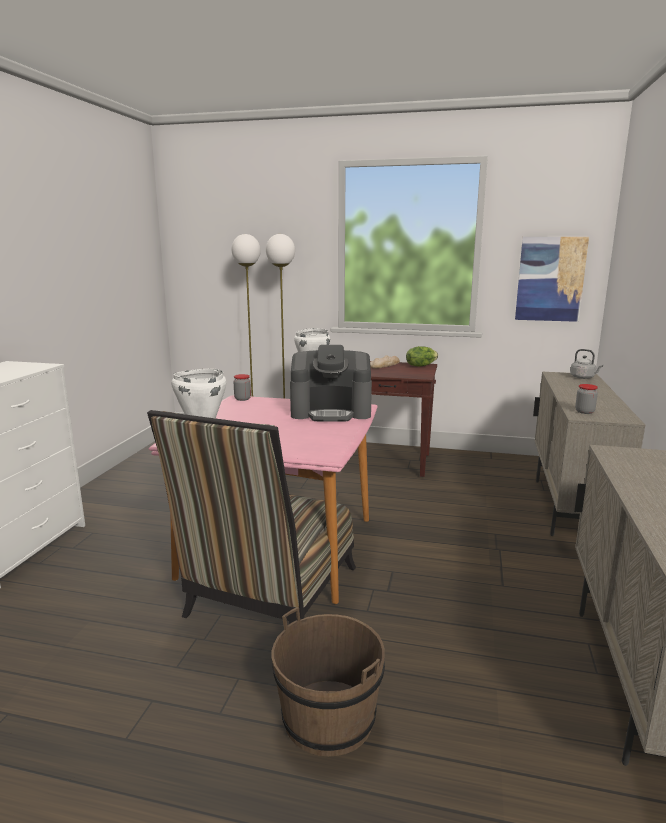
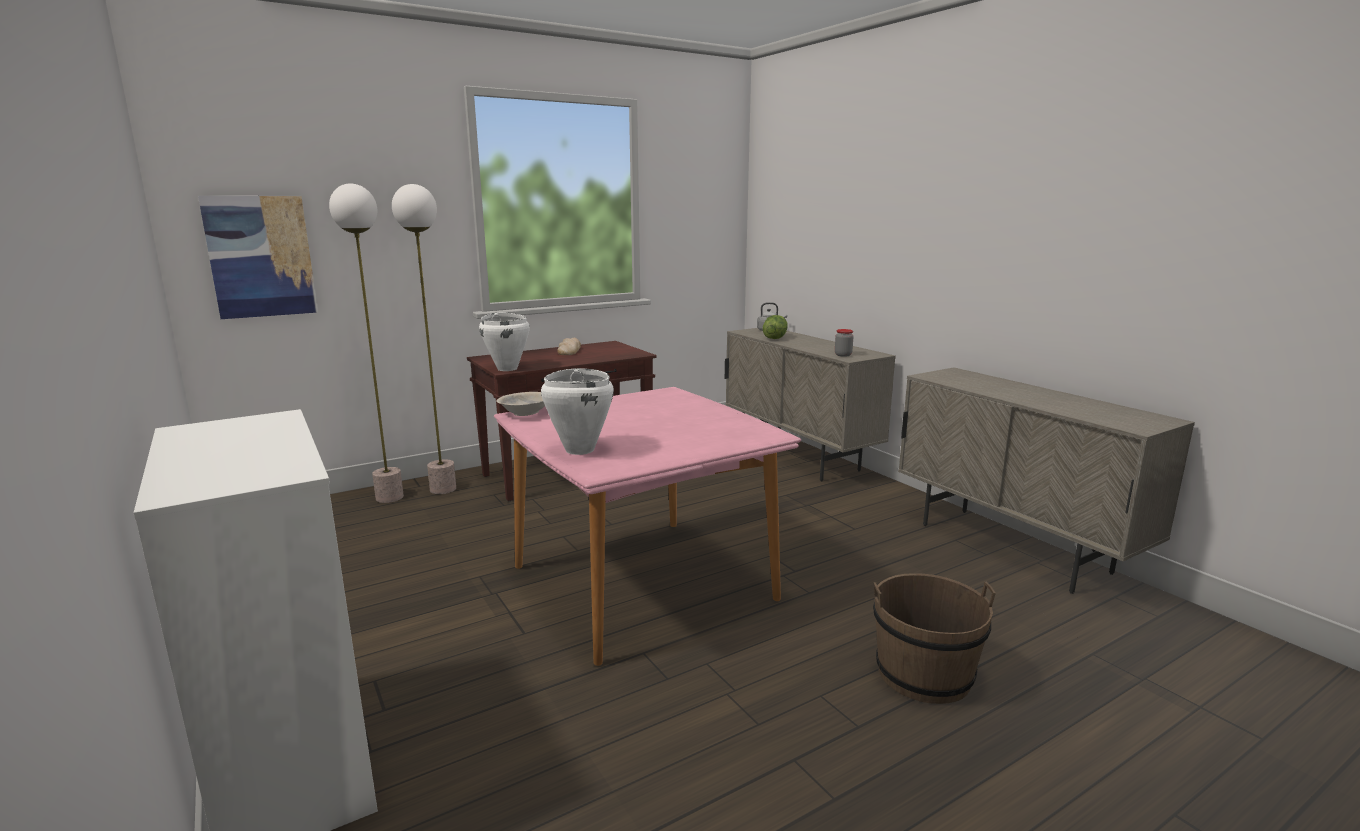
camera: 45 degrees left, 0 degrees up
(242, 399) = (525, 413): jar -> beige bowl
(268, 597) = (718, 626): chair -> none
(331, 412) = (658, 402): coffee machine -> none
(420, 365) = (607, 344): lettuce -> lettuce (774, 338)
(550, 279) = (703, 236): picture -> picture (261, 256)

